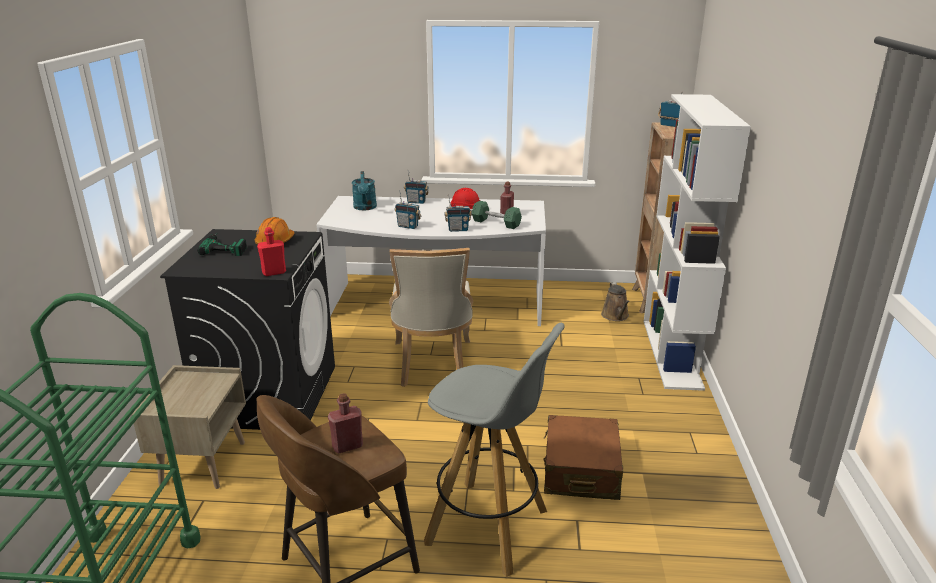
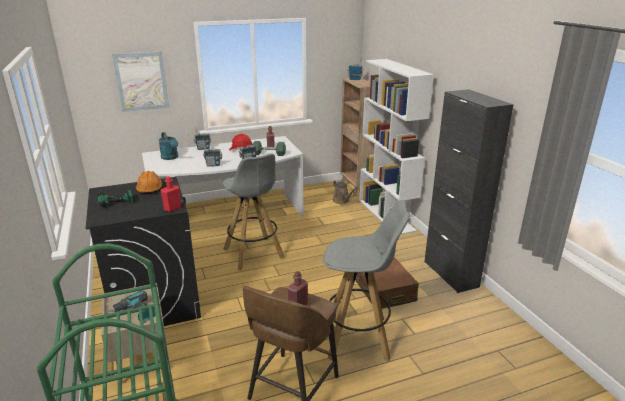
camera: 25 degrees left, 0 degrees up
(190, 399) = (136, 313): none -> power drill
(350, 98) = (141, 81): none -> picture
(432, 365) = (254, 254): beige chair -> grey stool
(713, 474) = (450, 274): none -> black cabinet

